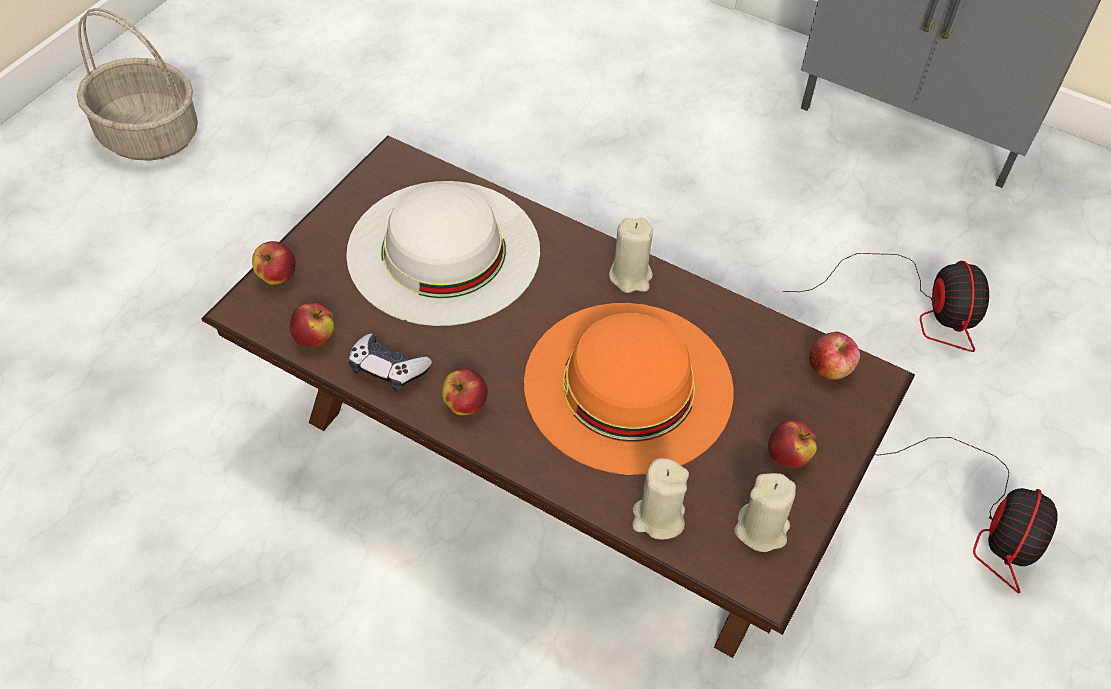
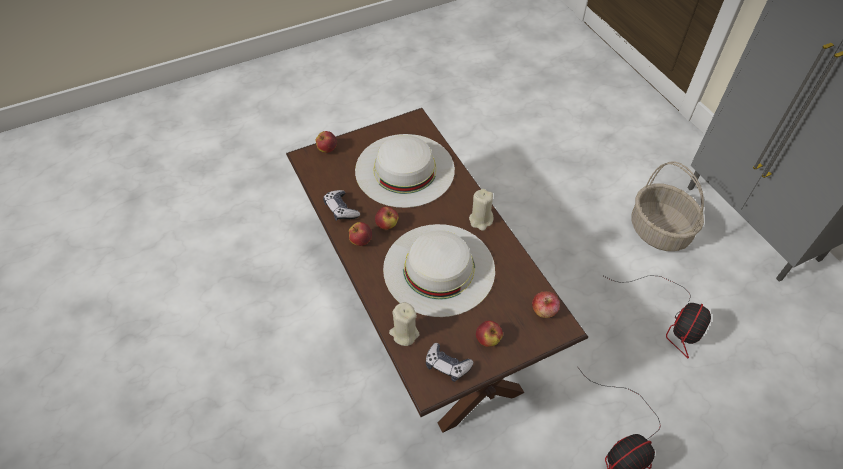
camera: 35 degrees right, 0 degrees up
(150, 135) = (358, 72): basket -> basket (660, 231)
(315, 338) = (322, 182): apple -> apple (387, 225)
(628, 385) = (439, 269): orange hat -> white hat
(761, 529) = (447, 365): beige candle -> game controller

